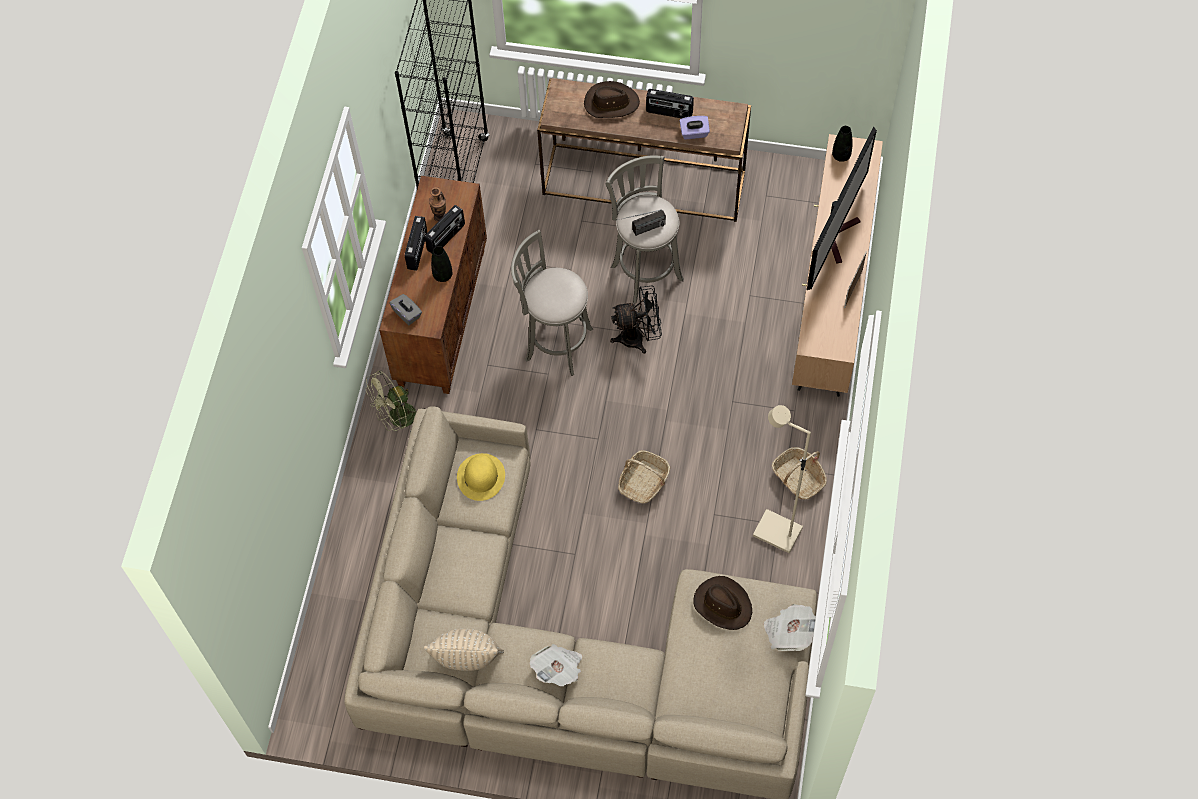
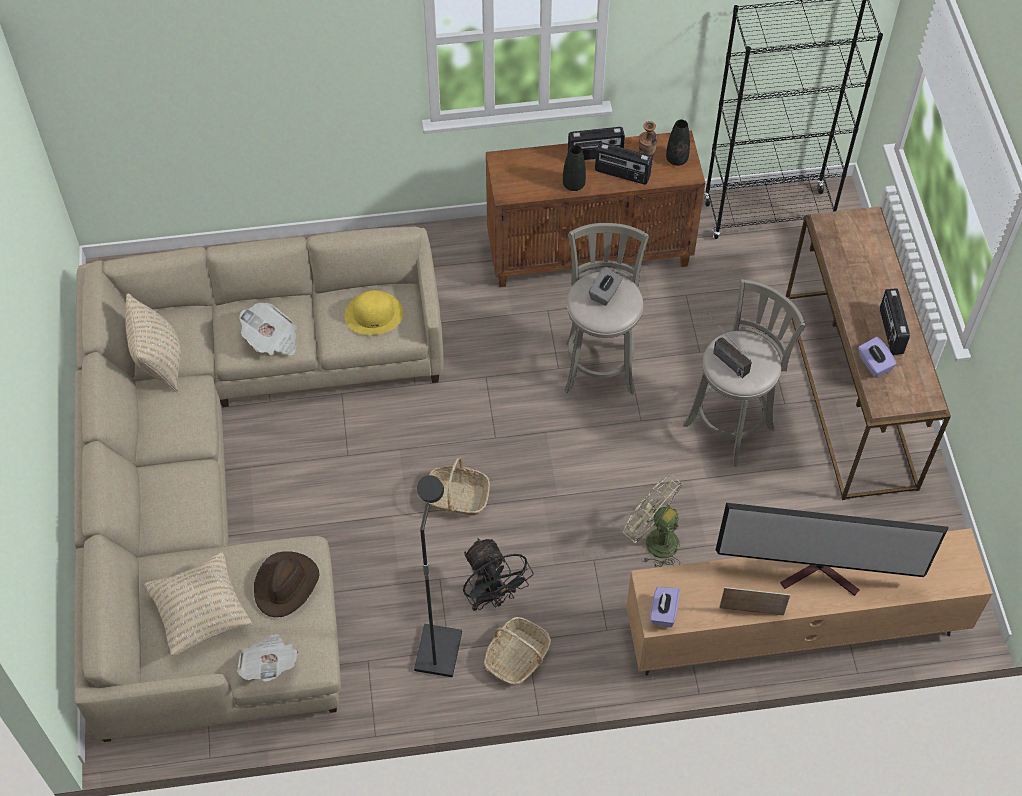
camera: 70 degrees right, 5 degrees down
(397, 419) = (452, 252): green fan -> green fan (654, 540)
(407, 314) = (513, 169): grey tissue box -> grey tissue box (605, 293)
(558, 669) = (169, 447): newspaper -> newspaper (272, 340)
(611, 103) = (874, 271): brown hat -> none
(638, 337) = (639, 441): black fan -> black fan (492, 596)
(729, 674) = (201, 614): none -> beige pillow
(776, 533) = (437, 651): beige floor lamp -> black floor lamp
(837, 344) = (663, 612): none -> purple tissue box
(841, 156) = (944, 550): black vase -> black vase (676, 159)

